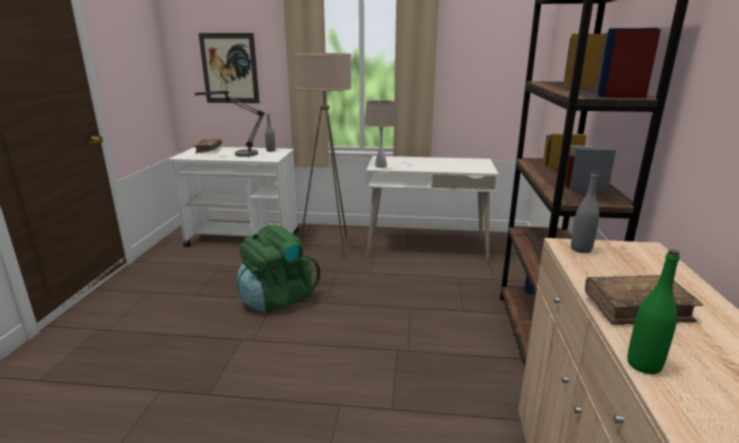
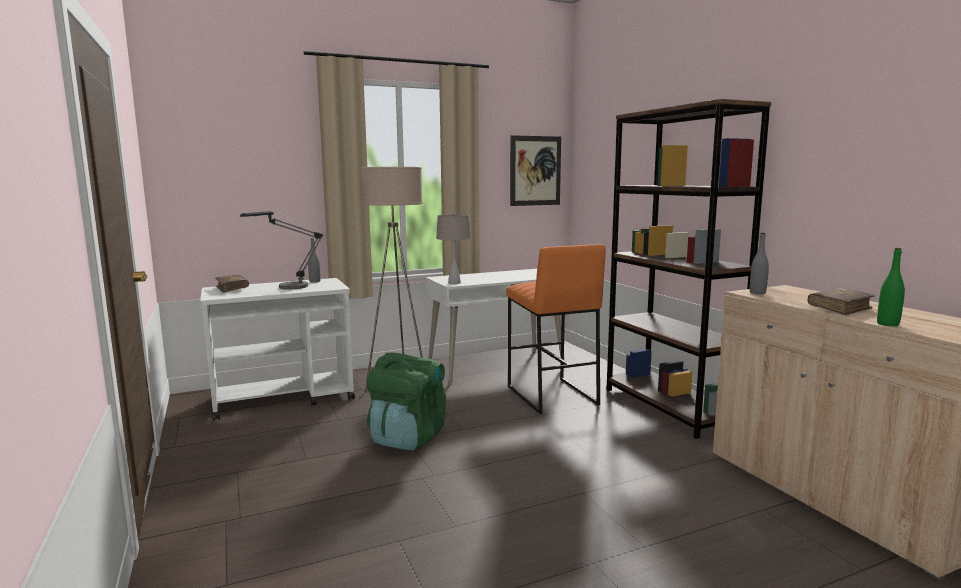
camera: 30 degrees left, 10 degrees down
(229, 68) = (241, 188): picture -> picture (535, 171)
(438, 289) = (550, 395): none -> orange stool

